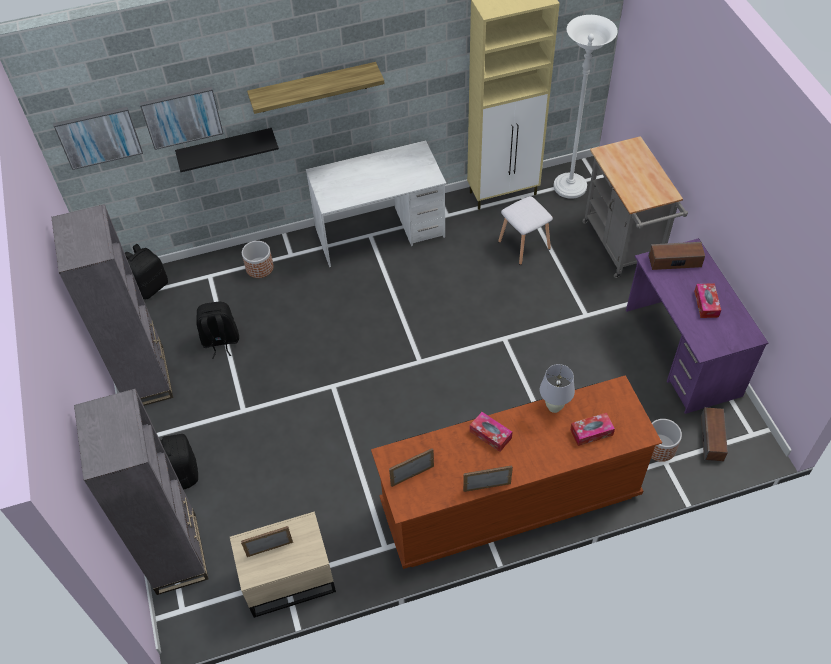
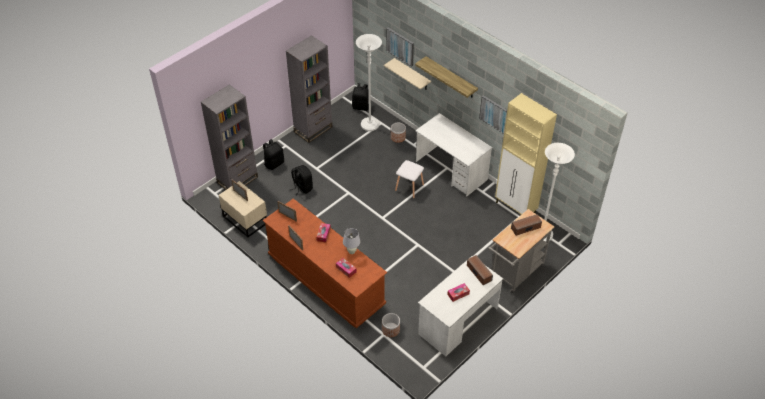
camera: 60 degrees right, 5 degrees down
(99, 137) = (371, 28): picture -> picture (496, 115)
(202, 293) = (370, 125): none -> white floor lamp
(220, 341) = (347, 144): black backpack -> black backpack (302, 187)
(226, 149) = (412, 75): black shelf -> beige shelf
(523, 245) = (484, 230): white stool -> white stool (409, 187)
(681, 352) = (458, 321): purple desk -> white desk
(712, 438) = (410, 350): speaker -> speaker (526, 228)

